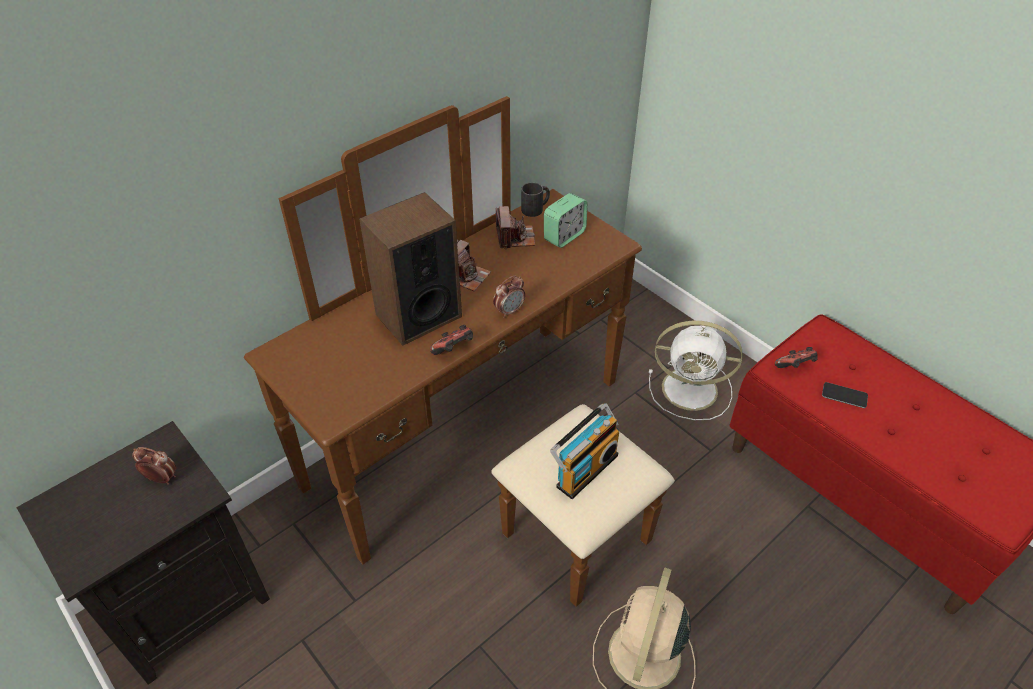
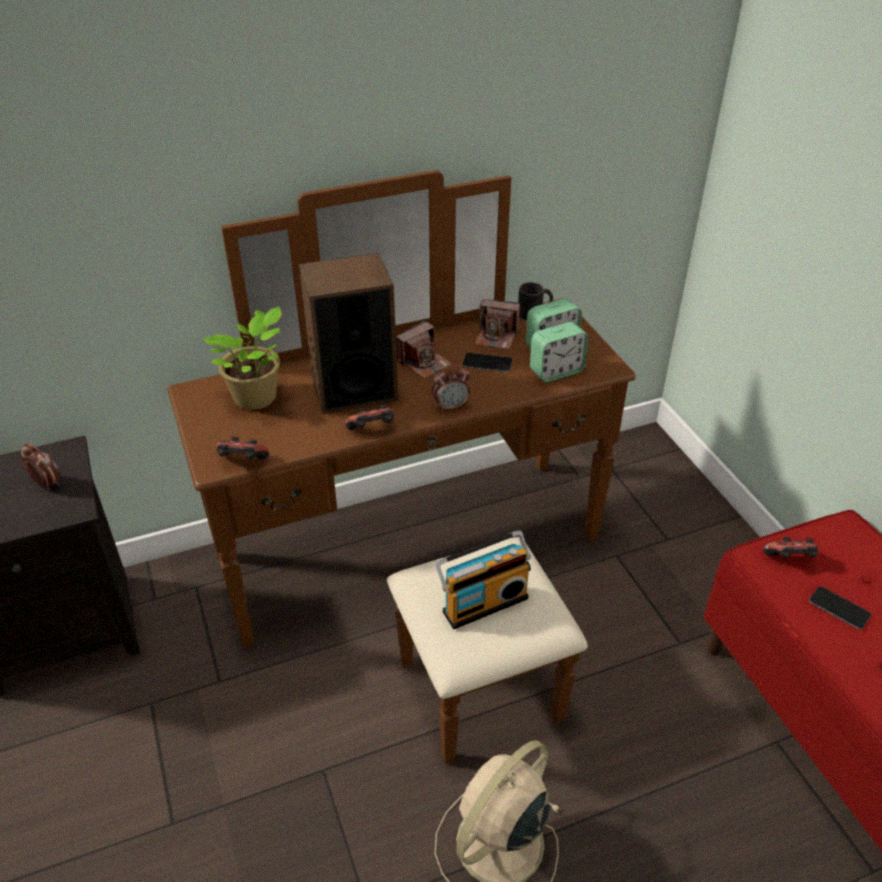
camera: 20 degrees right, 5 degrees down
(336, 346) = (258, 398): none -> potted plant
(355, 410) = (242, 462): none -> game controller
(515, 237) = (496, 337): camera -> camera turned 90 degrees clockwise
(519, 264) = (487, 363): none -> phone
(579, 258) = (556, 371): none -> alarm clock
(692, 389) = (686, 570): white fan -> none

